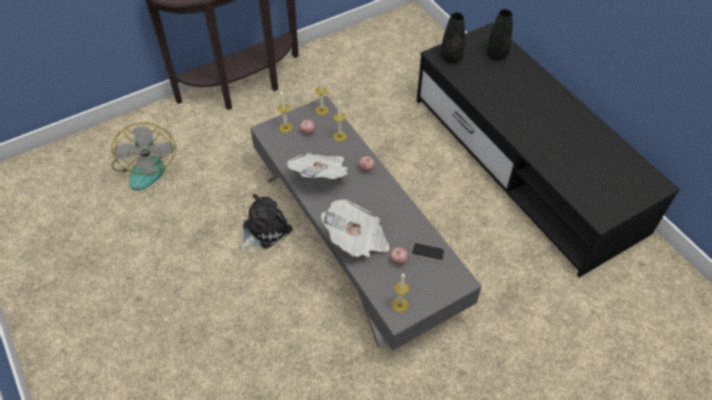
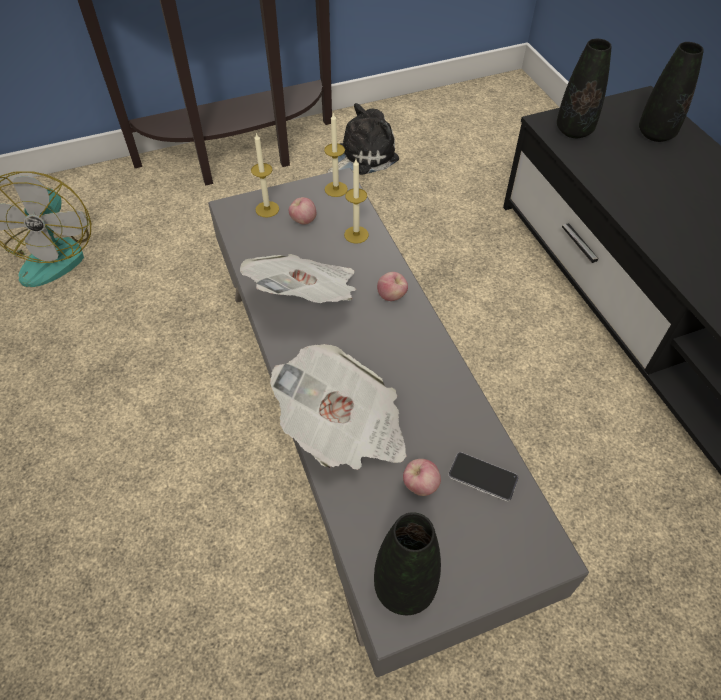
camera: 10 degrees right, 0 degrees up
(264, 229) = (208, 379): plush toy -> plush toy (362, 156)
(400, 304) = (404, 587): candle -> black vase

